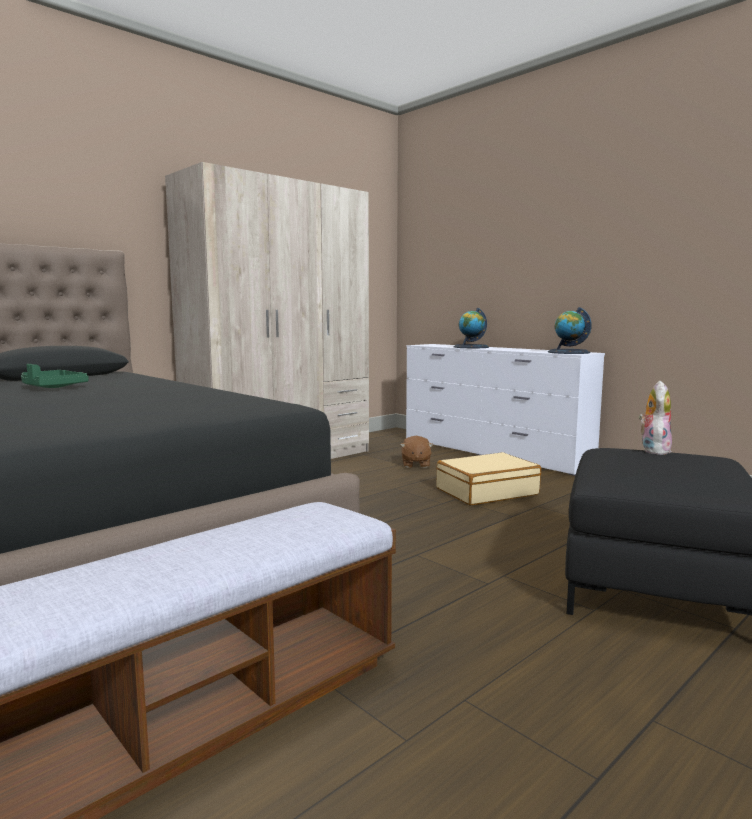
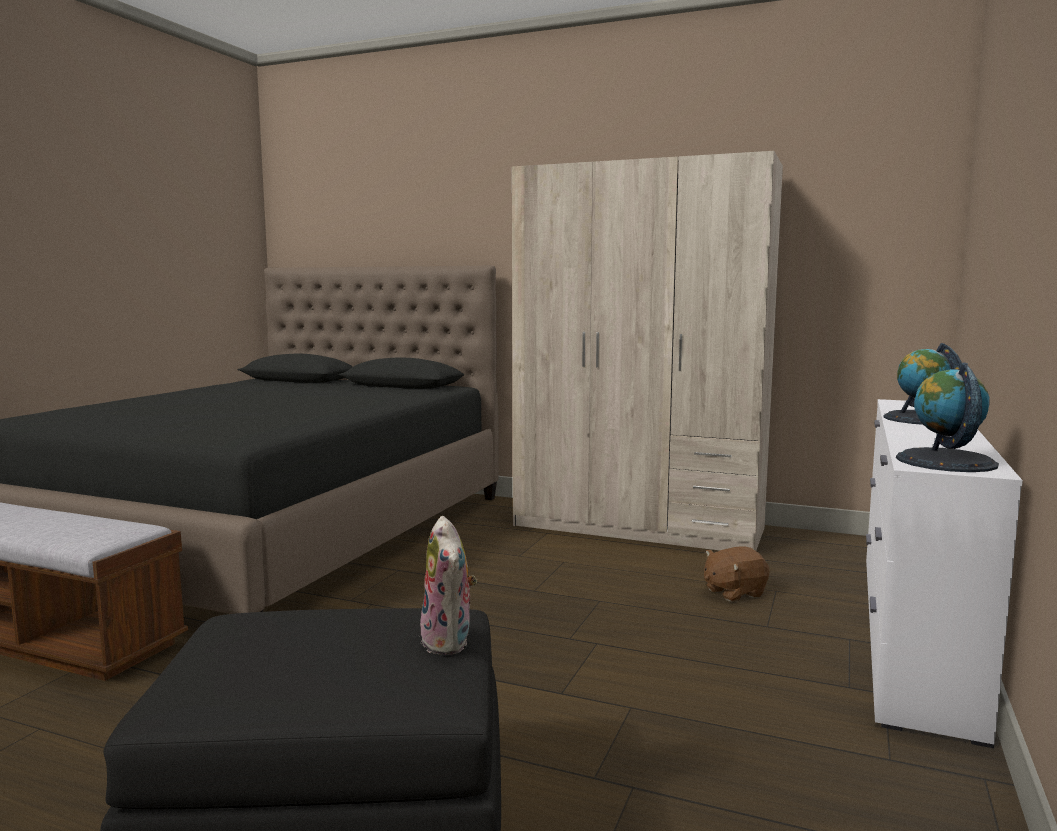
camera: 65 degrees right, 0 degrees up
(51, 387) = (324, 395): green tray -> none
(486, 491) = (661, 659): beige suitcase -> none
(653, 450) = (450, 642): plush toy -> plush toy turned 75 degrees clockwise

